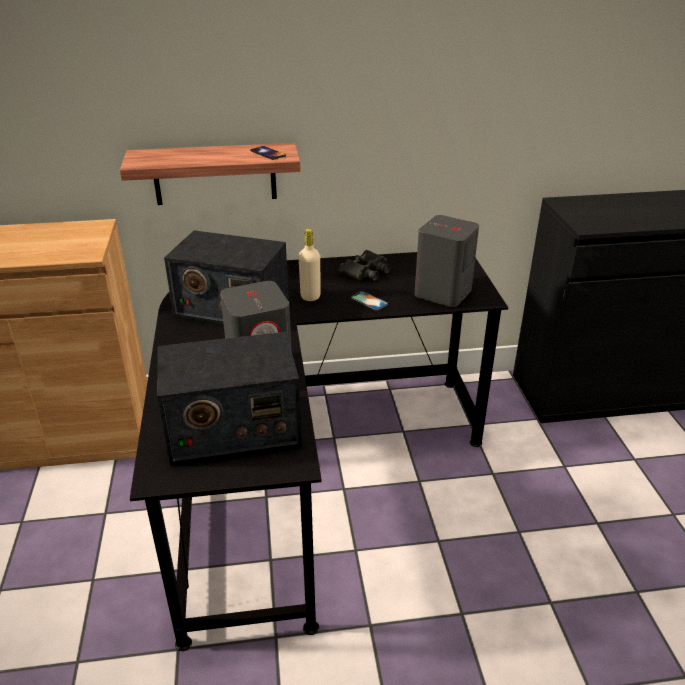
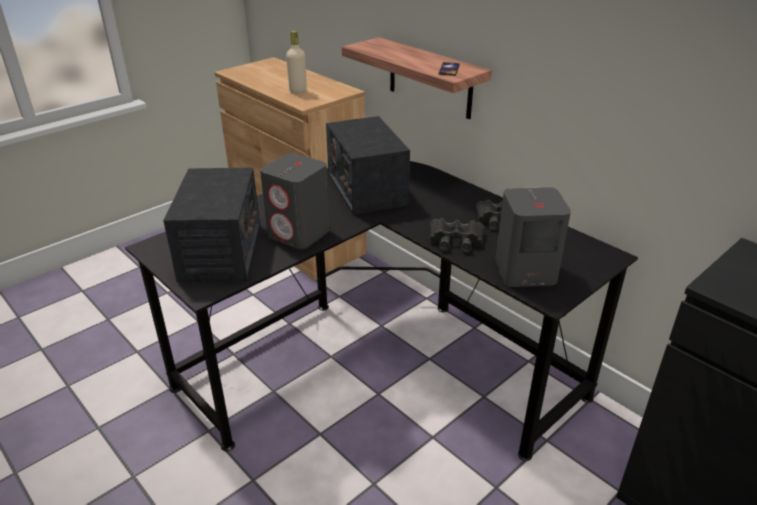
camera: 55 degrees right, 0 degrees up
(232, 429) = (221, 251): radio -> radio turned 135 degrees counterclockwise
(310, 296) = (425, 212): beige bottle -> beige bottle (298, 91)
(369, 301) = (455, 240): phone -> black binoculars

